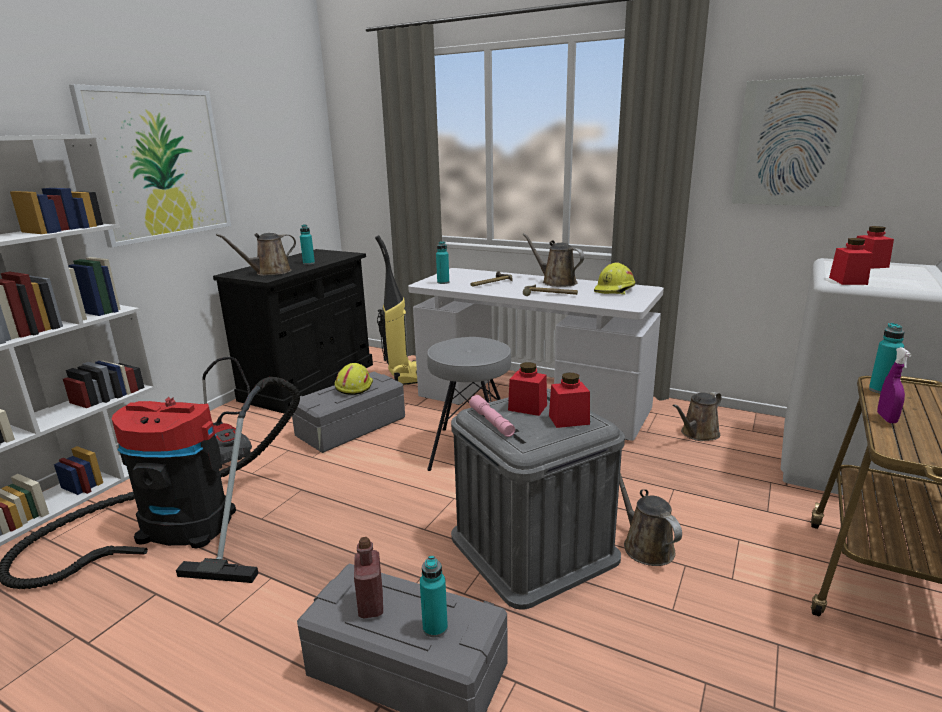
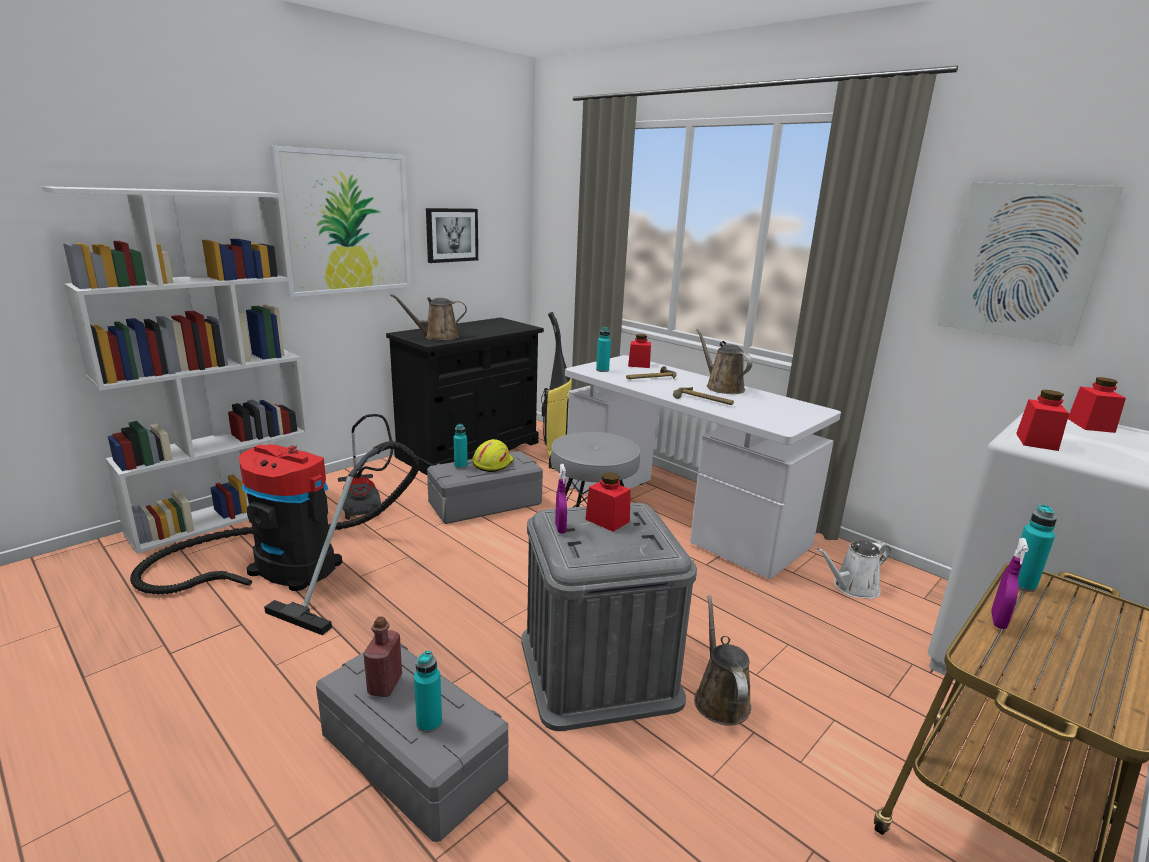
camera: 15 degrees right, 0 degrees up
(261, 171) = (451, 235): none -> picture
(309, 263) = (480, 332): turquoise bottle -> turquoise bottle (460, 466)
(491, 422) = (560, 528): pink flashlight -> purple spray bottle
(569, 420) = (640, 542): red jar -> red jar (639, 365)
(615, 290) = (780, 406): yellow hard hat -> none
(697, 434) = (852, 588): brown watering can -> white watering can

